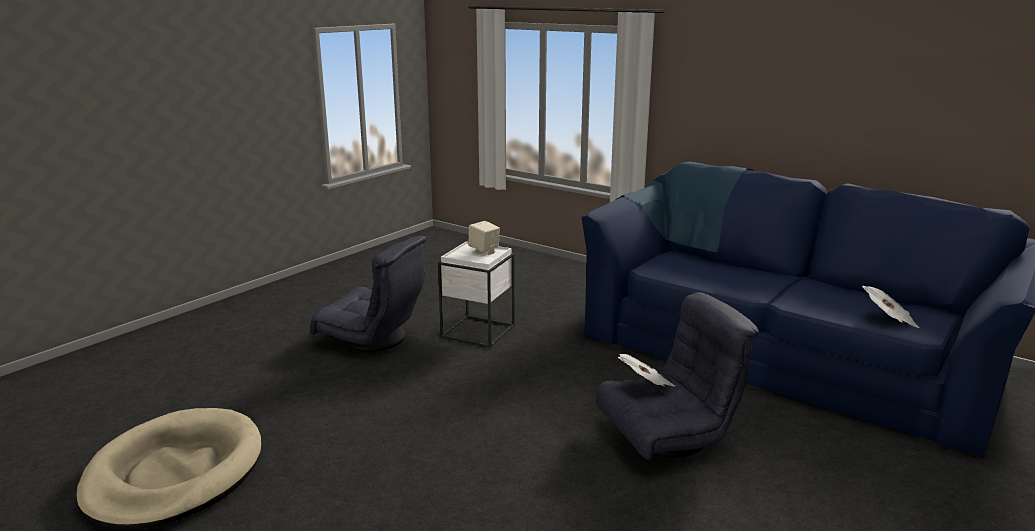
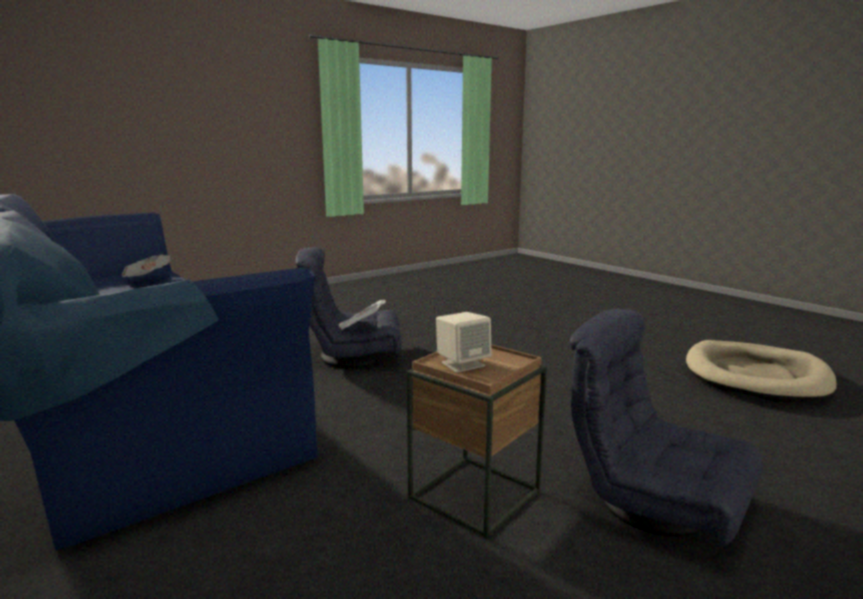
camera: 165 degrees left, 5 degrees down
(478, 331) = (474, 494): white side table -> brown side table

